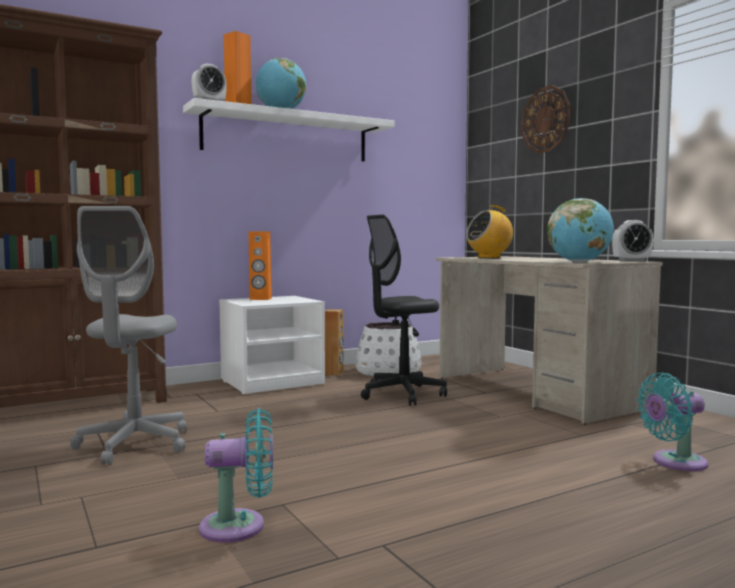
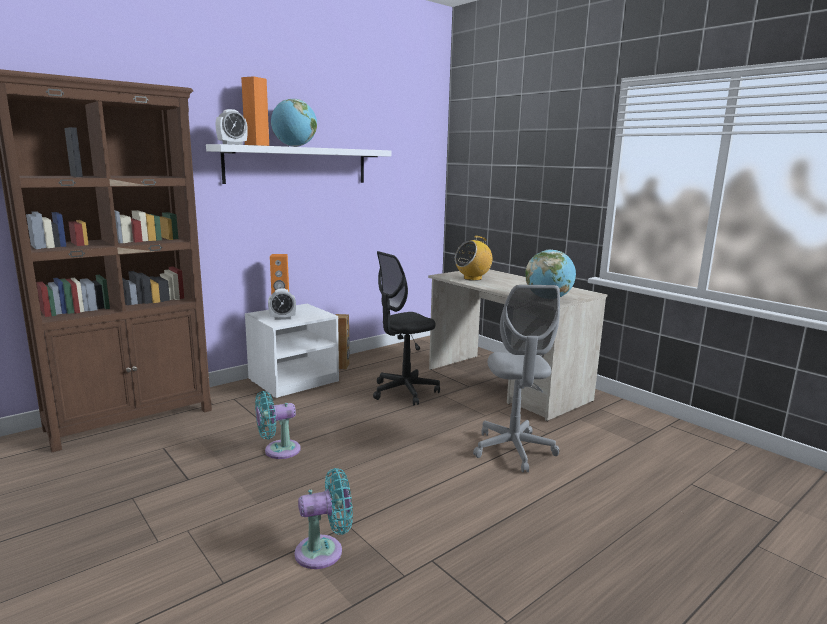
camera: 10 degrees left, 10 degrees up
(134, 444) = (205, 466): grey office chair -> grey office chair (513, 450)
(388, 372) = (386, 363): white planter -> none
(545, 119) = (518, 155): wall clock -> none
(631, 261) = (585, 293): alarm clock -> alarm clock (282, 318)
(674, 462) = (613, 459): turquoise fan -> turquoise fan (278, 450)

